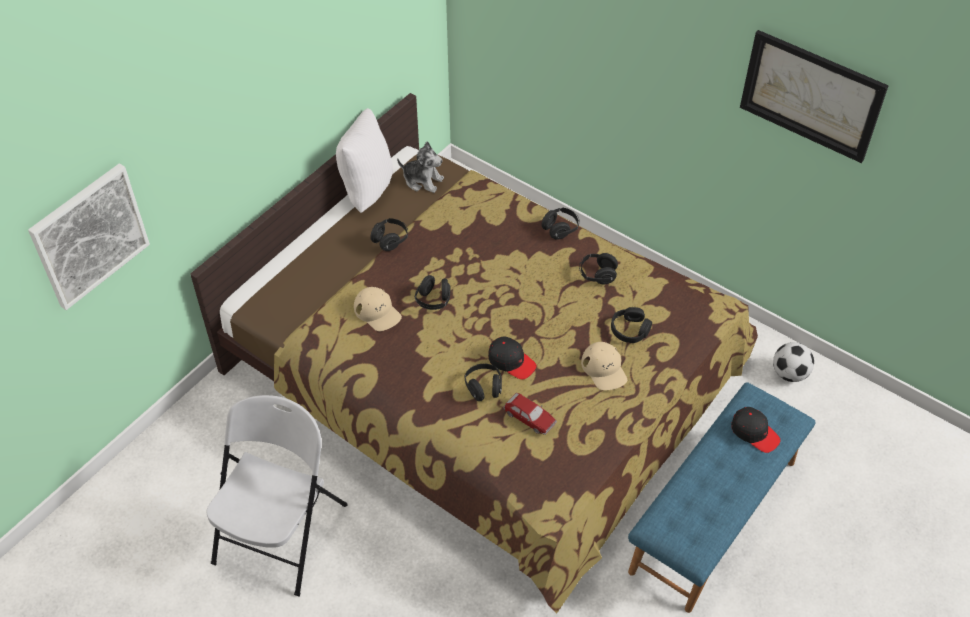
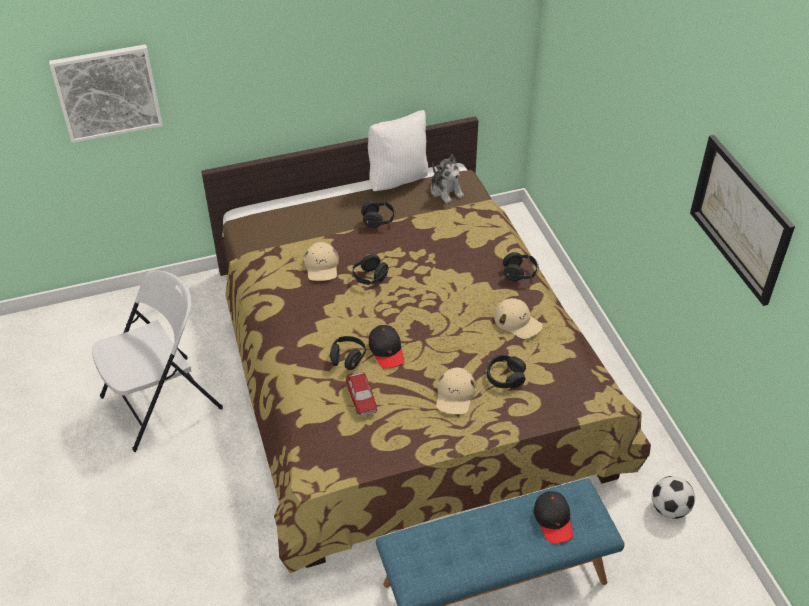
camera: 35 degrees right, 5 degrees down
(597, 275) = (517, 322): black headphones -> beige cap

